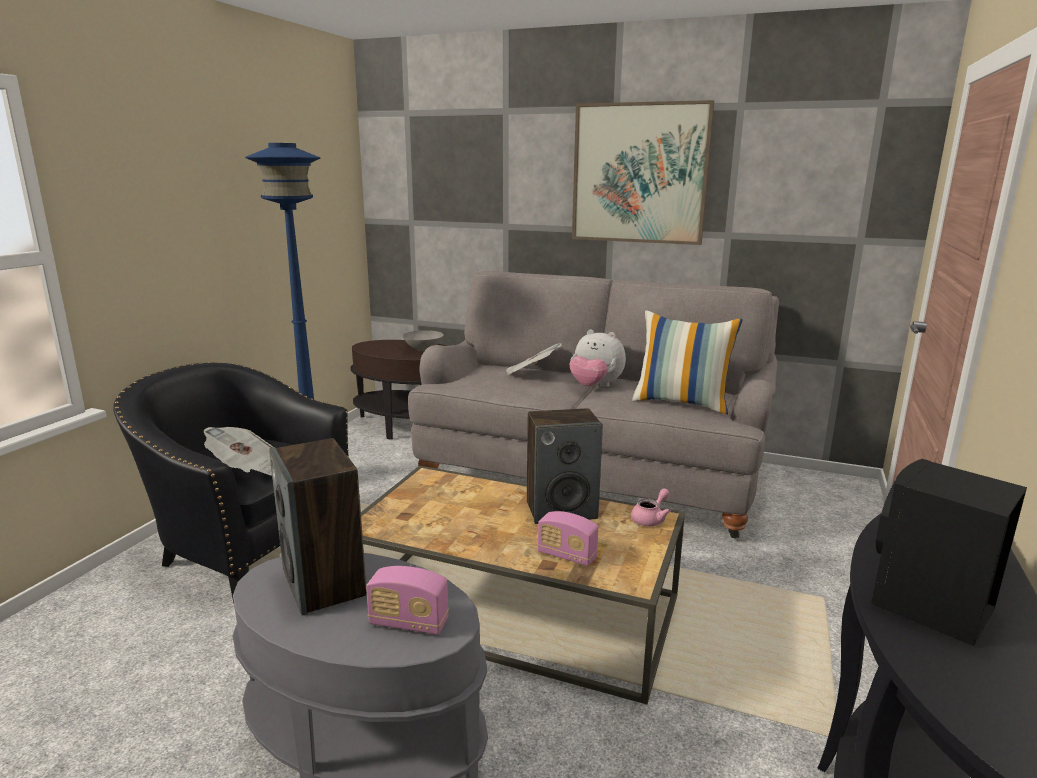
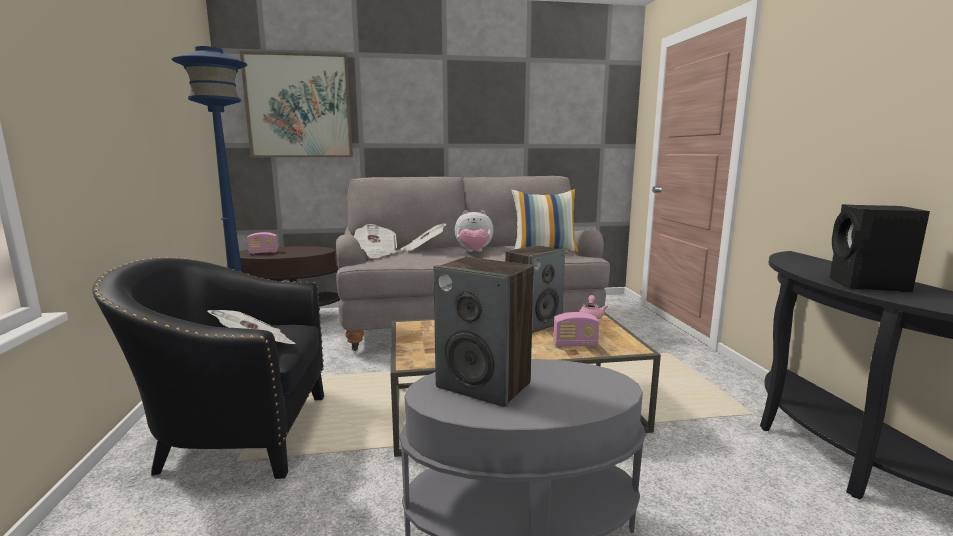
camera: 30 degrees left, 5 degrees down
(409, 623) = (586, 388): radio -> radio (263, 252)
(423, 349) = (301, 250): grey bowl -> none
(472, 371) = (376, 253): none -> newspaper
(639, 174) = (464, 104): picture -> picture (299, 106)

